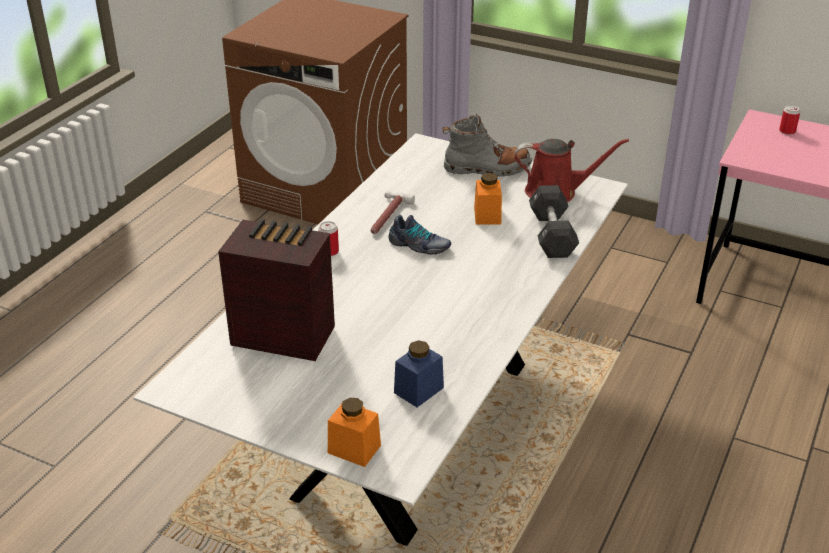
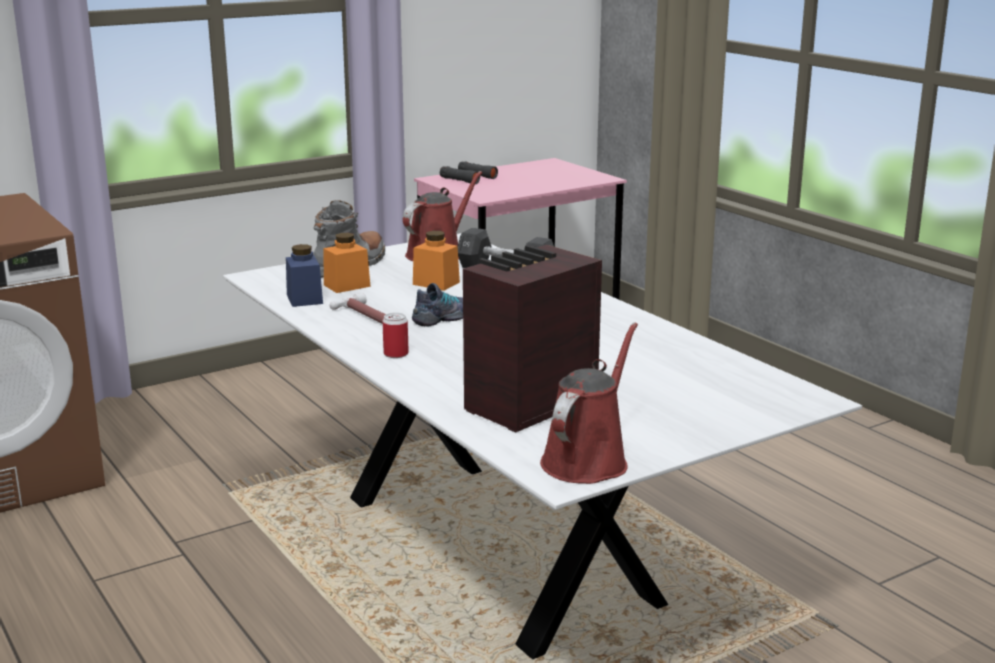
camera: 60 degrees left, 15 degrees down
(208, 389) = (588, 460): none -> red watering can
(354, 449) = (762, 411): orange jar -> orange jar (347, 285)
(418, 390) = (693, 367): blue jar -> blue jar (304, 299)
(787, 131) = (468, 178): can -> black binoculars

